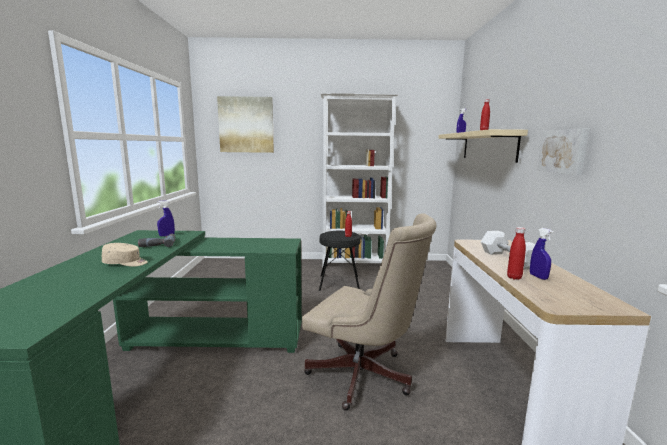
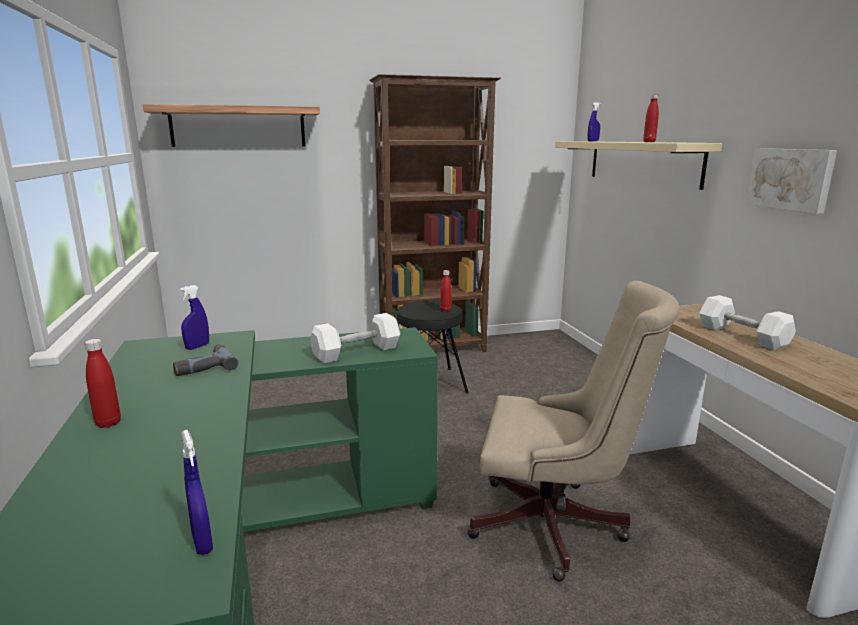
camera: 15 degrees left, 5 degrees up
(125, 263) = (193, 413): beige cap -> none
(246, 125) = (238, 127): picture -> shelf
(251, 247) = (356, 352): none -> white dumbbell
(355, 264) = (434, 349): white bookcase -> brown bookcase
(514, 277) = (779, 364): red bottle -> red bottle (108, 423)
(538, 277) = (804, 359): blue spray bottle -> blue spray bottle (202, 542)

